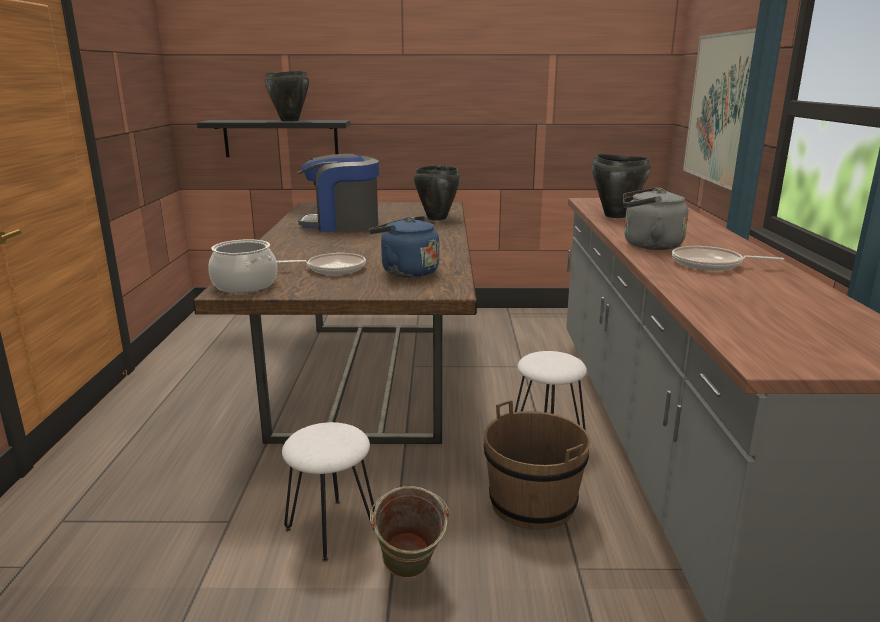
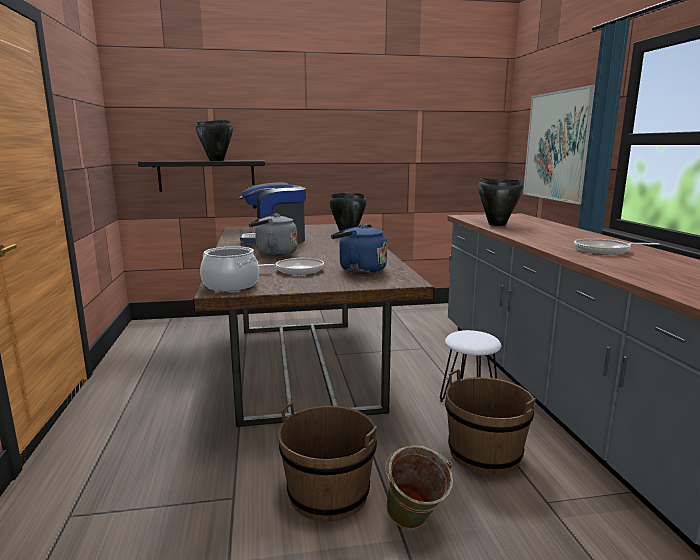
camera: 10 degrees left, 5 degrees down
(331, 529) = (328, 494): white stool -> brown bucket
(648, 245) = (544, 241): grey kettle -> grey kettle (273, 253)

